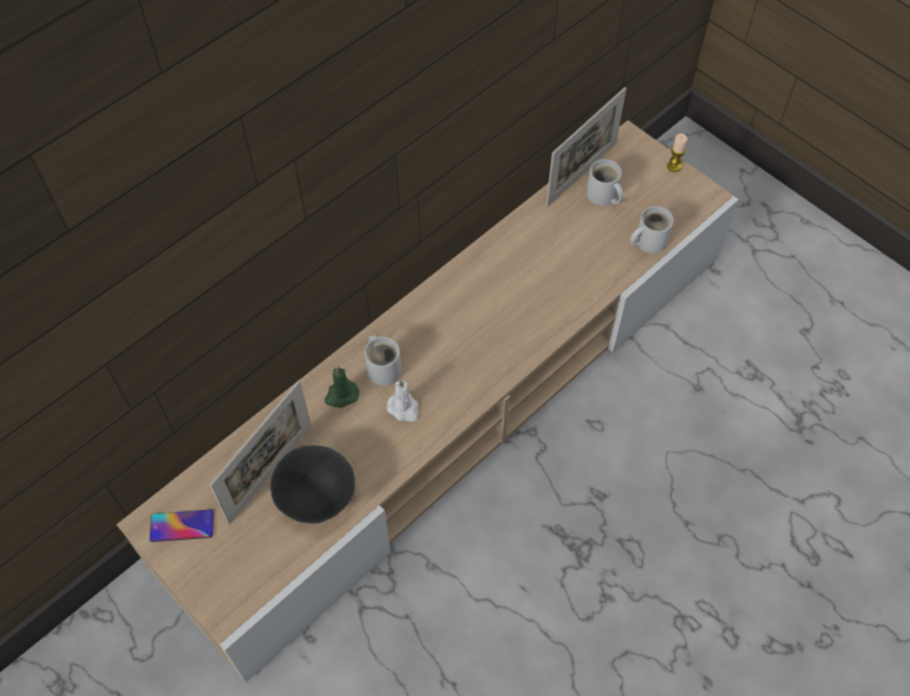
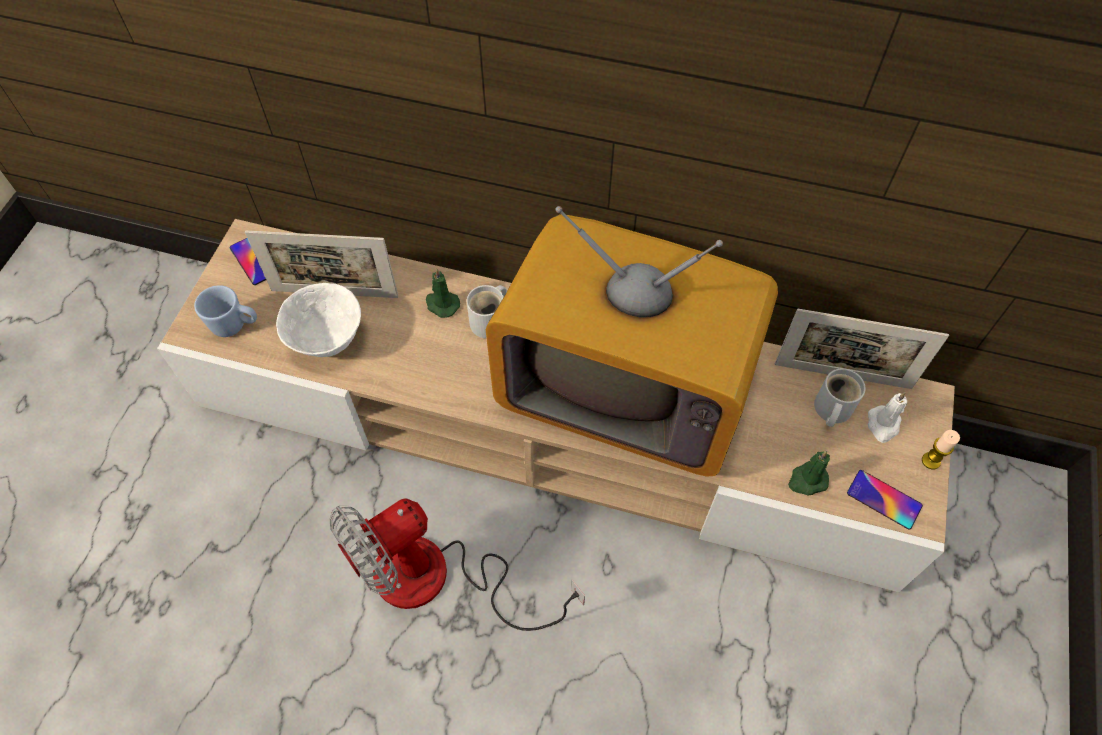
camera: 60 degrees right, 0 degrees up
(247, 570) = (235, 326): none -> blue mug
(317, 500) = (327, 340): black bowl -> white bowl
(404, 408) = (457, 359): white candle -> white candle (883, 425)
(505, 306) = (626, 386): none -> television
(539, 552) = (437, 580): none -> fan
(647, 241) = (807, 480): white mug -> green candle
(686, 208) = (884, 499): none -> phone

